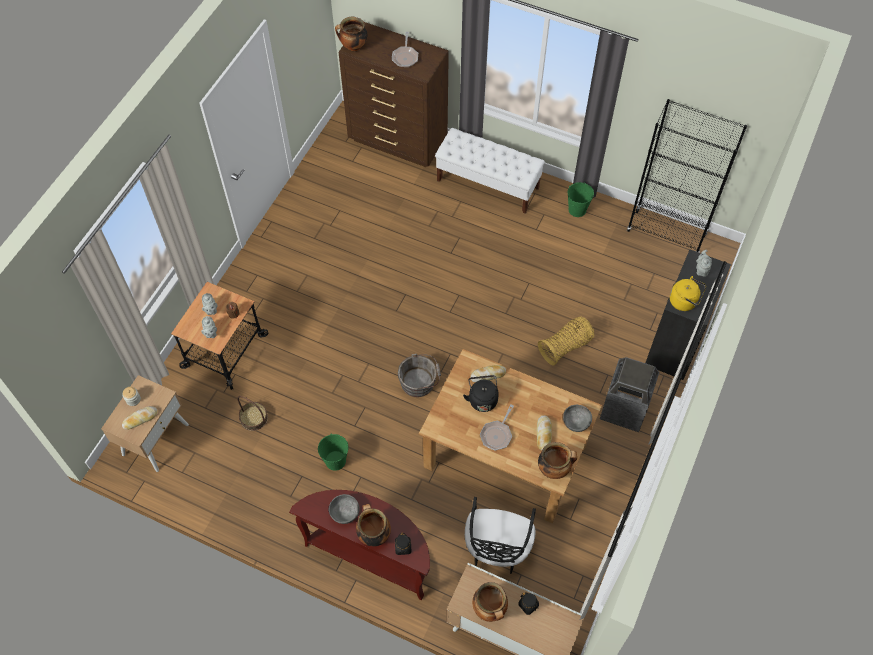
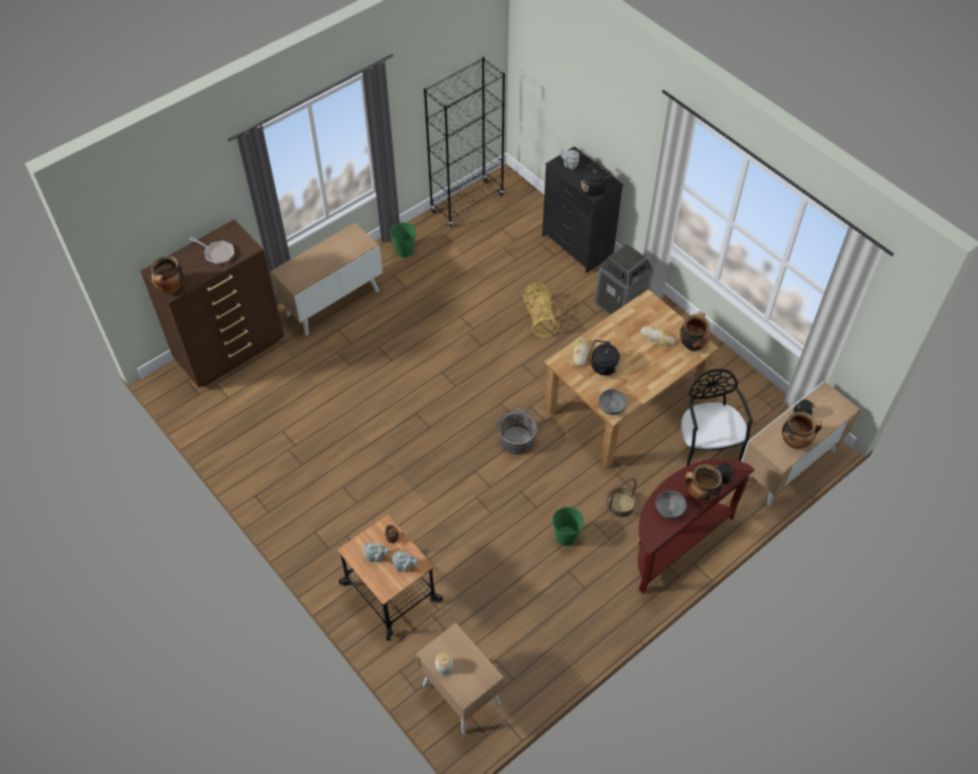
camera: 65 degrees left, 5 degrees down
(140, 419) = (471, 666): bread -> none
(254, 418) = (484, 591): basket -> basket (620, 505)
(488, 184) = (333, 302): white bench -> cabinet
(496, 548) = (708, 444): black chair -> black chair turned 135 degrees counterclockwise
(497, 434) = (642, 369): frying pan -> none
(576, 422) = (656, 312): grey bowl -> grey bowl (611, 407)
(684, 301) = (594, 187): yellow kettle -> black kettle

